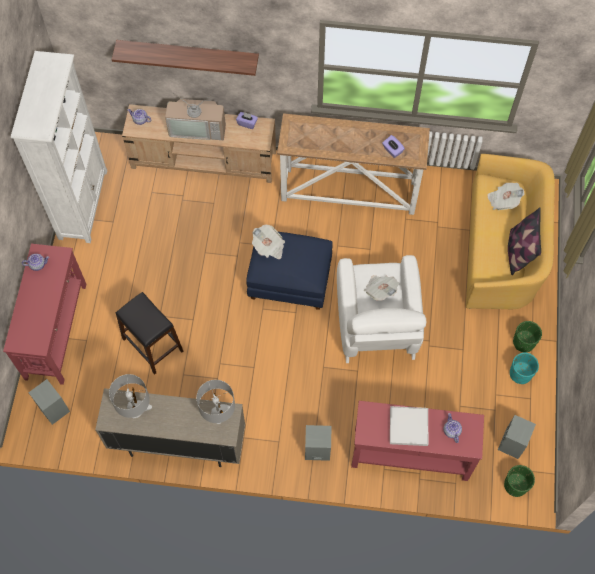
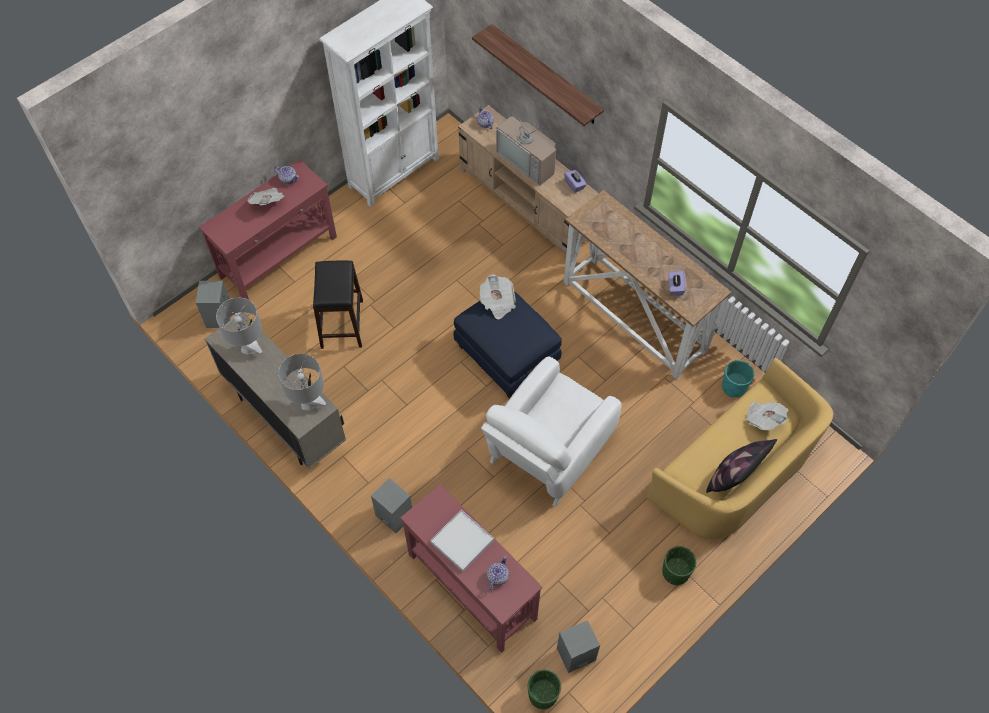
camera: 40 degrees right, 5 degrees down
(380, 290) = (563, 411): newspaper -> newspaper (268, 202)
(520, 374) = (644, 598): turquoise planter -> turquoise planter (734, 387)

